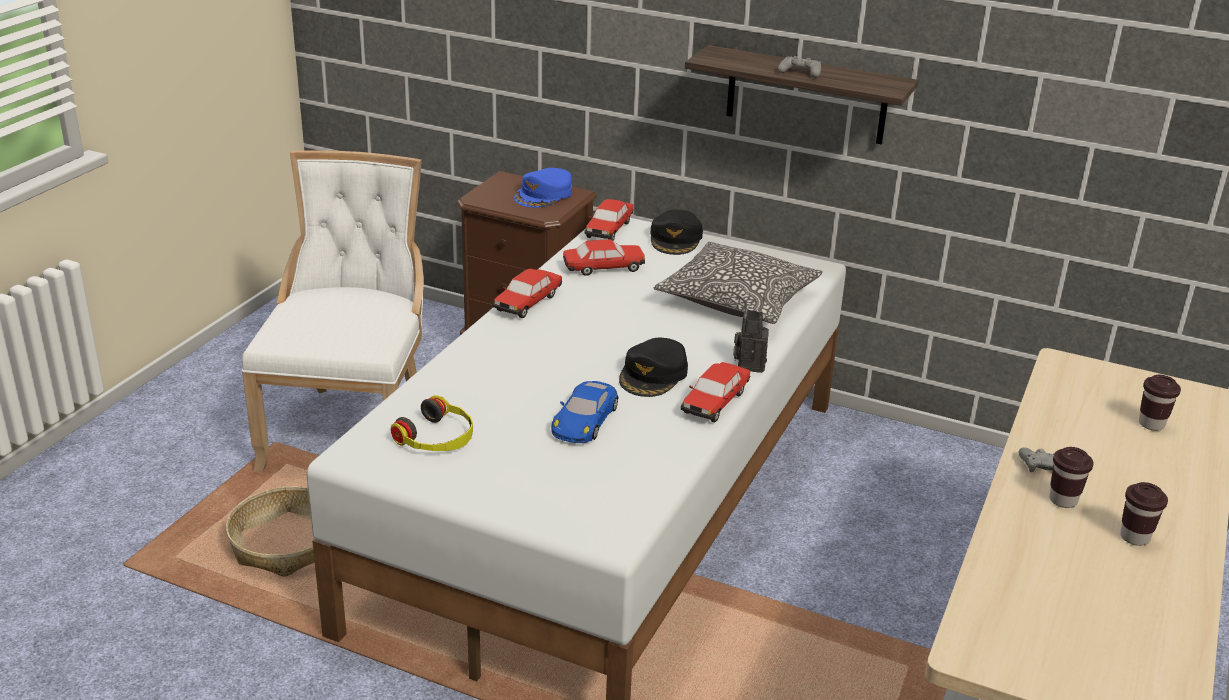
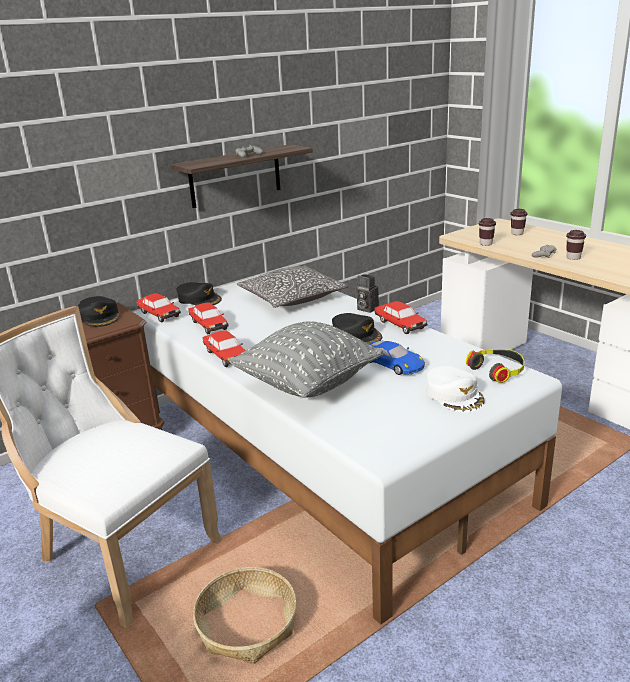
camera: 60 degrees left, 5 degrees down
(437, 438) = (380, 417): headphones -> headphones (497, 370)
(488, 373) = (308, 384): none -> grey pillow
(524, 482) = (454, 395): none -> white cap
(544, 195) = (99, 316): blue cap -> black cap
(603, 268) = (208, 325): toy car -> toy car turned 135 degrees clockwise
(1134, 537) = (606, 253): brown cup -> brown cup (486, 244)

